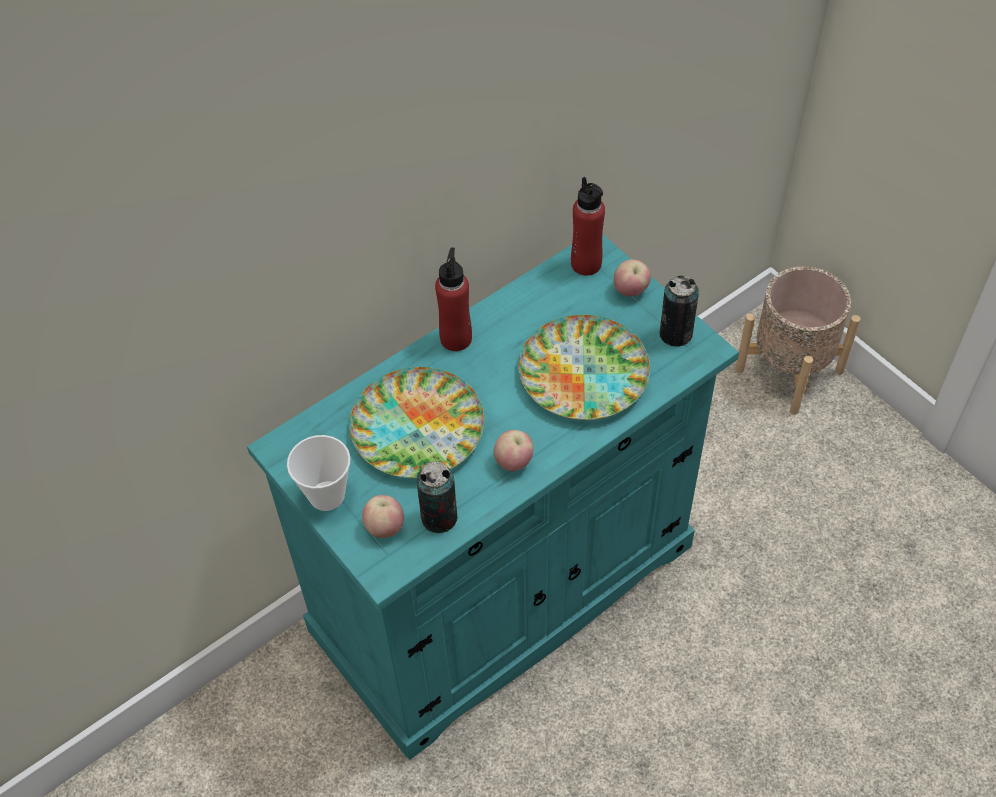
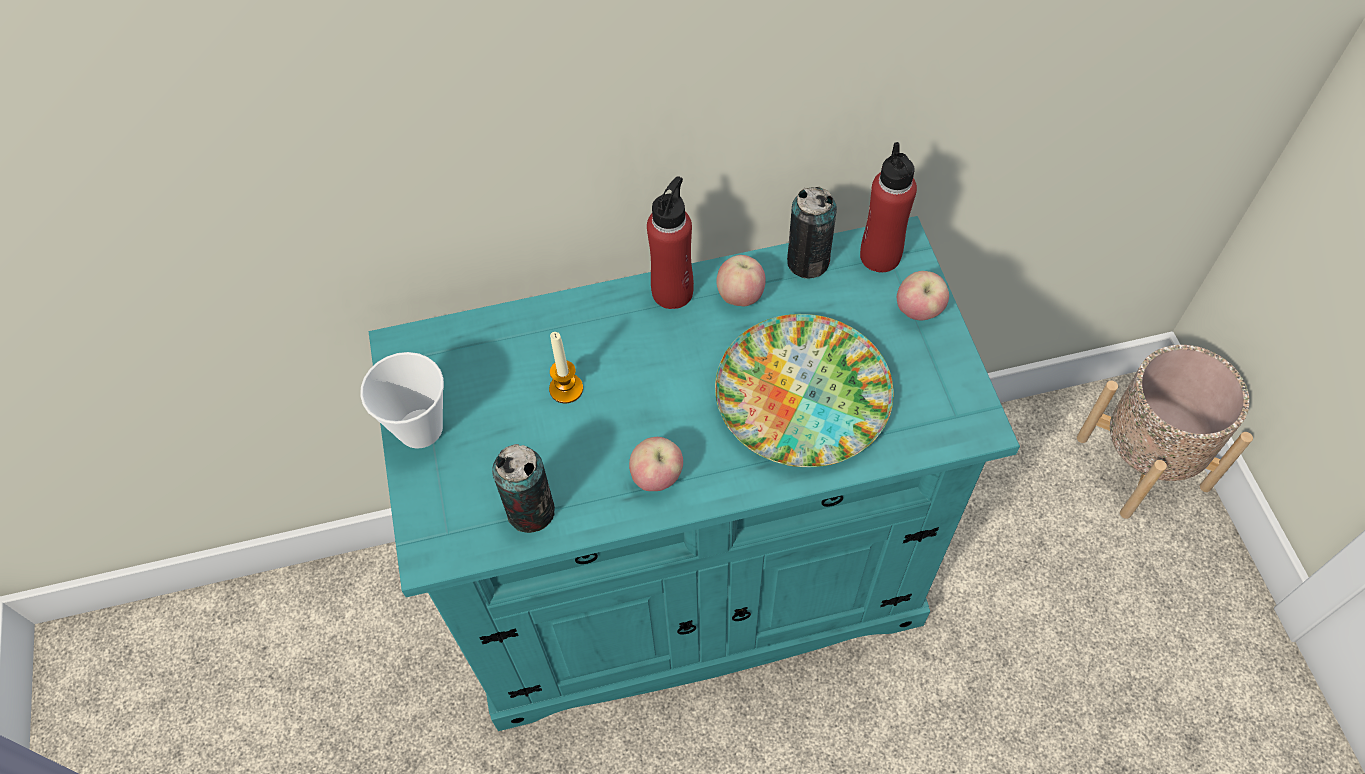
camera: 25 degrees right, 5 degrees up
(385, 527) = (462, 496): apple -> apple (740, 296)
(417, 430) = (566, 389): plate -> candle
(675, 334) = (947, 390): can -> can (808, 262)

